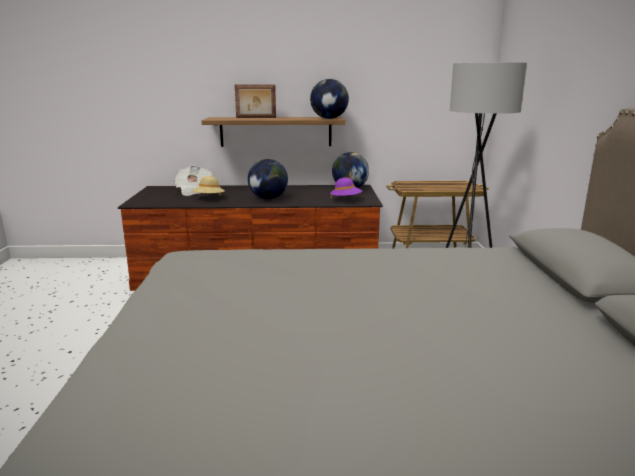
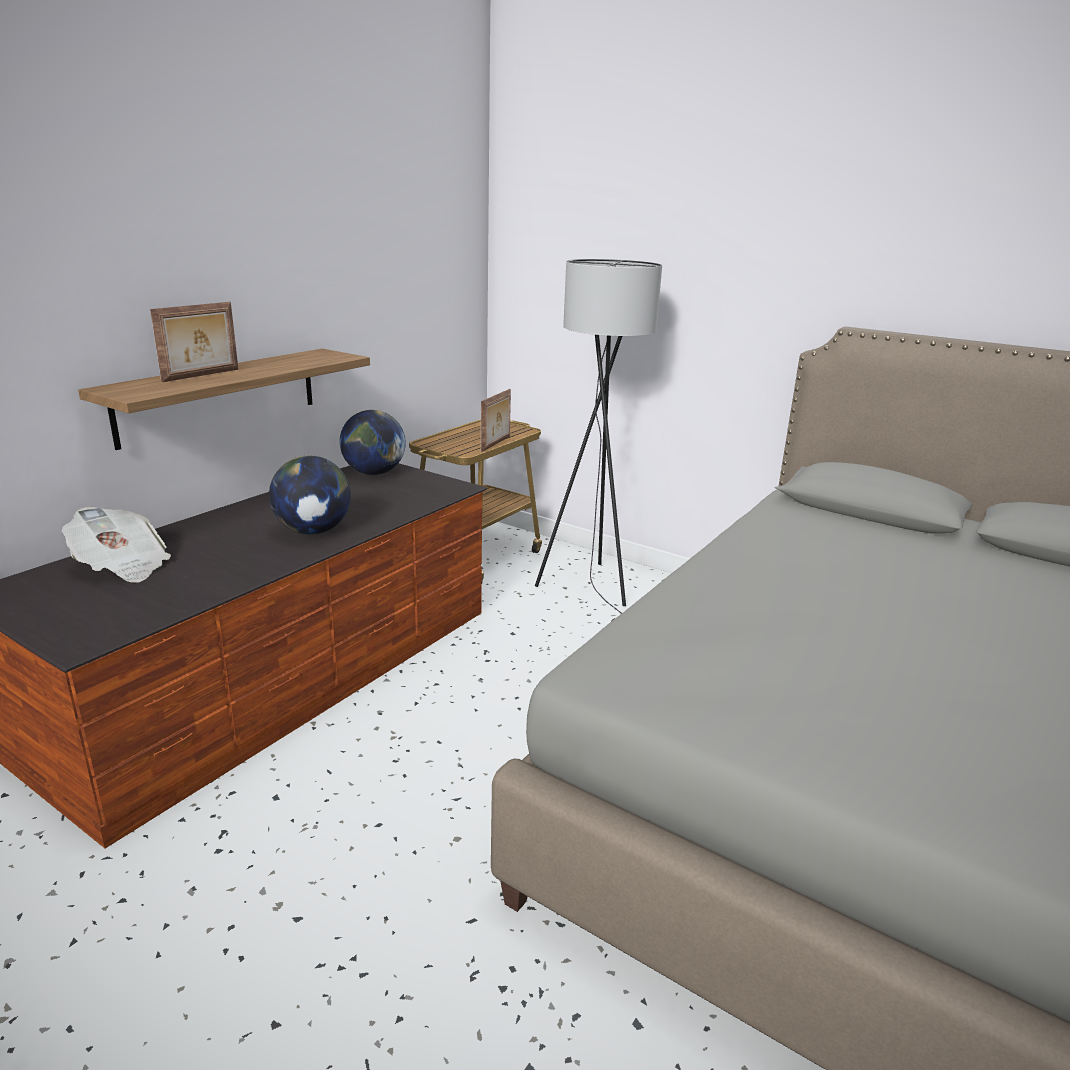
camera: 55 degrees left, 5 degrees up
(209, 198) = (210, 569): beige hat -> none
(329, 118) = (333, 357): globe -> none
(346, 200) = (425, 494): purple hat -> none
(435, 190) = (496, 444): none -> picture frame

